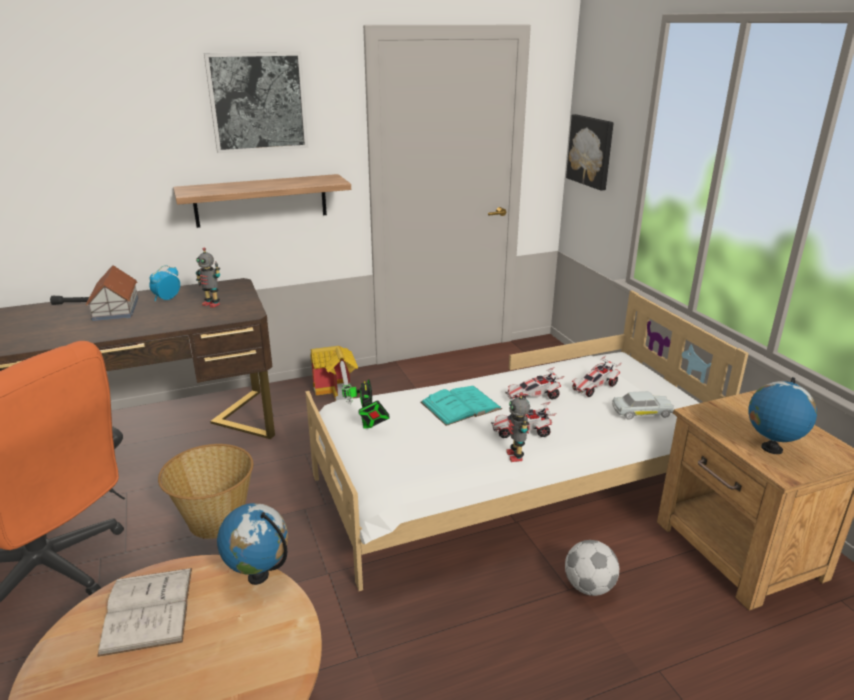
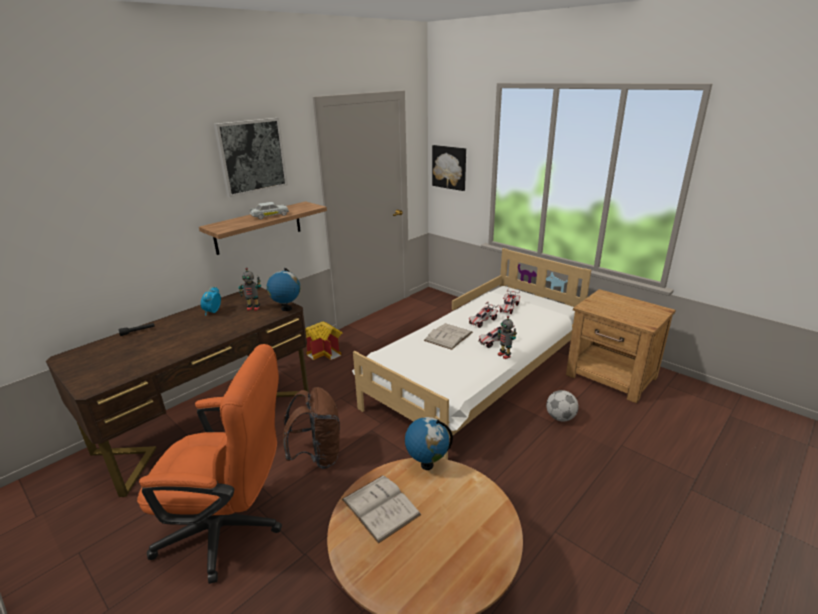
camera: 25 degrees left, 0 degrees up
(115, 309) = (180, 327): toy house -> none
(215, 520) = (318, 456): basket -> brown backpack
(367, 425) = (406, 362): toy robot -> none
(460, 405) = (448, 336): turquoise book -> white book
(641, 412) = (544, 315): white toy car -> white toy car (270, 216)
(771, 448) = (631, 315): globe -> globe (286, 309)

